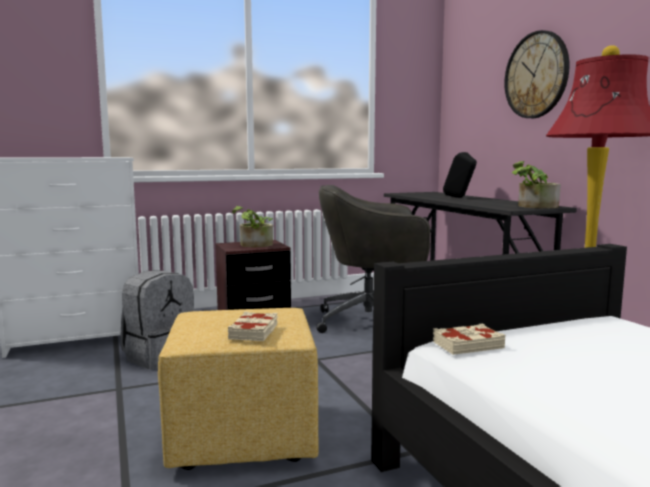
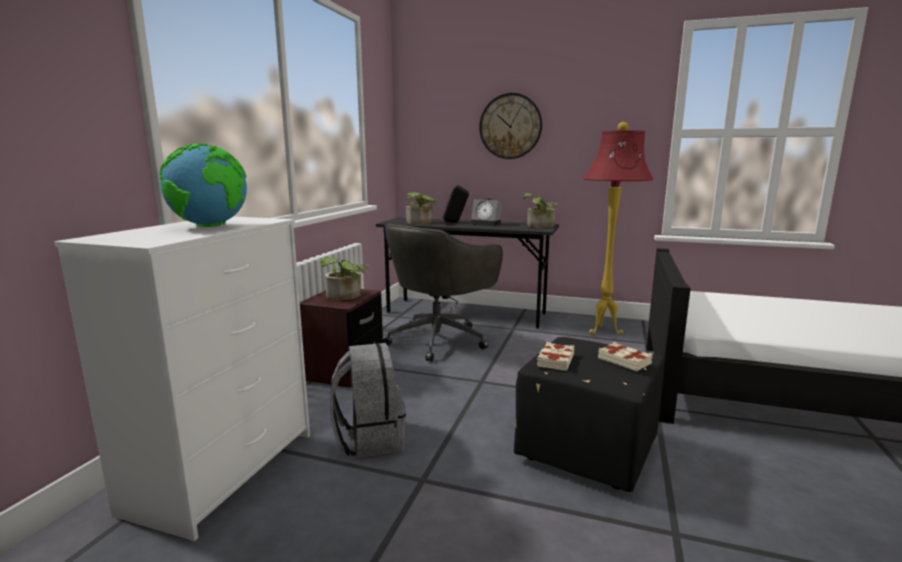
camera: 50 degrees left, 5 degrees up
(72, 157) = (211, 226): none -> globe
(244, 435) = (585, 450): yellow ottoman -> black ottoman
(425, 195) = (421, 222): none -> potted plant
(467, 345) = (710, 324): beige book -> beige book (555, 360)
(484, 201) = (487, 224): none -> alarm clock

